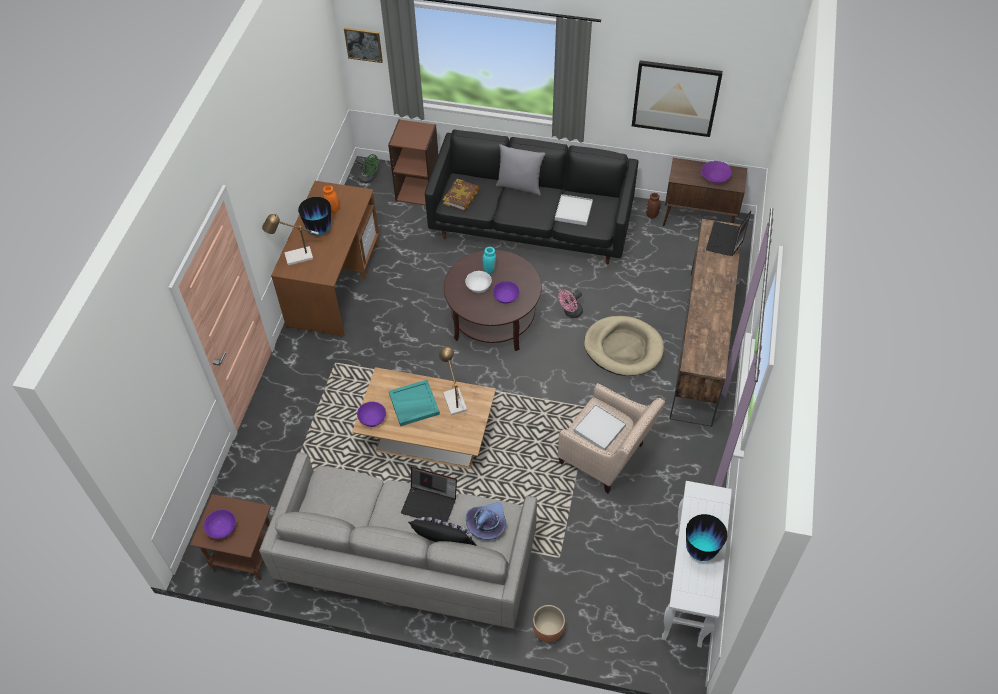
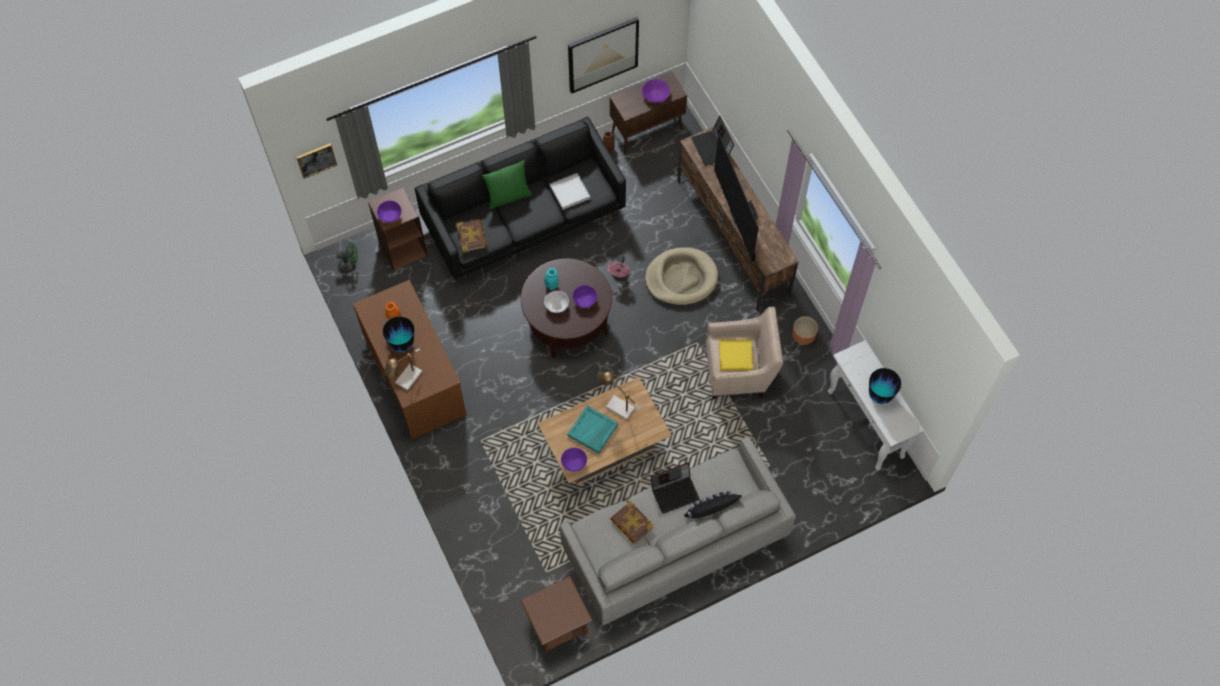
camera: 40 degrees left, 10 degrees up
(222, 529) = (554, 617): purple bowl -> purple bowl (390, 216)
(366, 502) = (631, 524): none -> book
(487, 524) = (725, 477): purple hat -> none
(519, 186) = (508, 197): grey pillow -> green pillow
(547, 630) = (804, 519): brown planter -> brown planter (803, 337)
(599, 428) = (735, 356): white tray -> yellow tray
(701, 307) = (739, 216): none -> television

